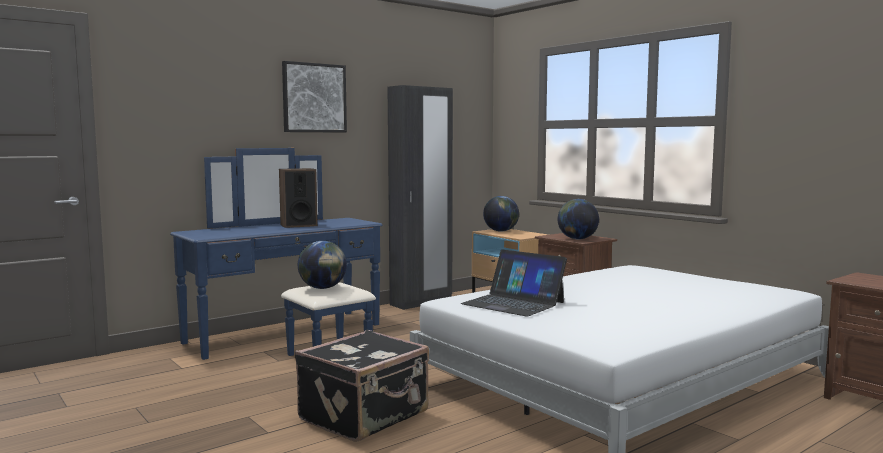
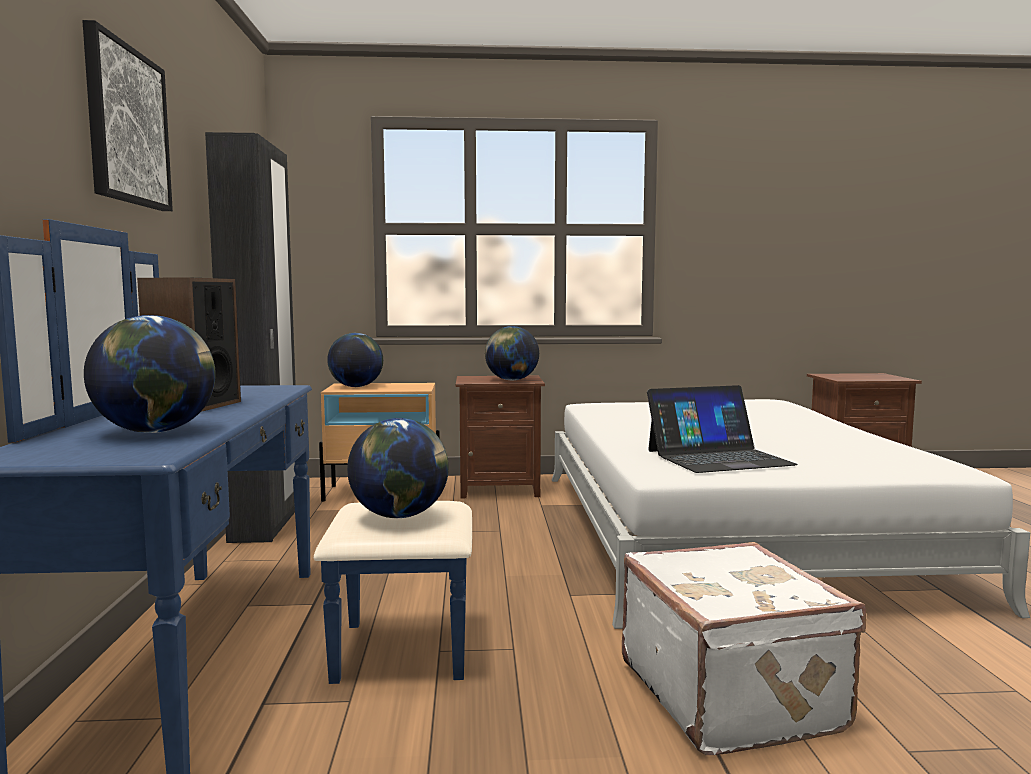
camera: 55 degrees left, 0 degrees up
(242, 231) = (156, 431): none -> globe
(366, 416) = (732, 695): black suitcase -> white suitcase

